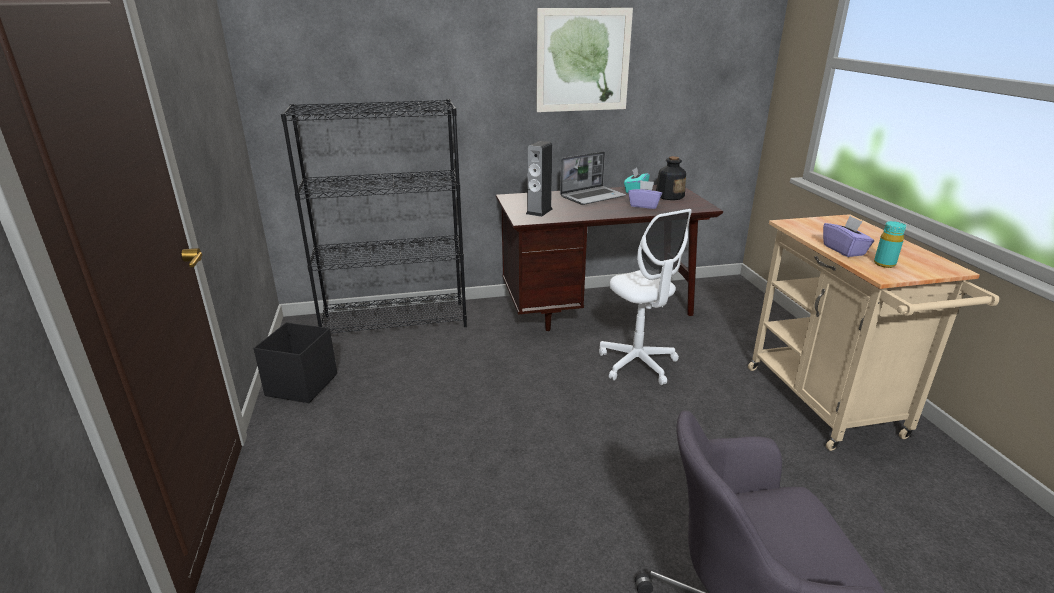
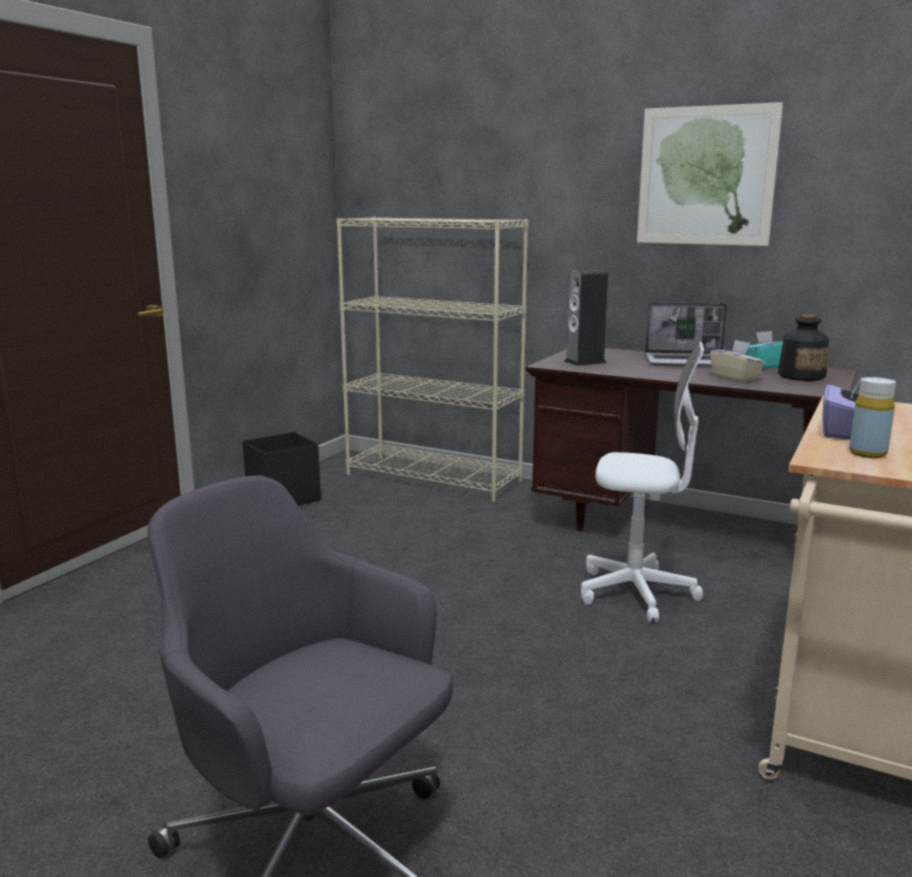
camera: 40 degrees right, 10 degrees down
(396, 321) = (434, 478): black bookcase -> beige bookcase
(637, 364) = (636, 593): white office chair -> white office chair turned 90 degrees counterclockwise
(644, 205) = (735, 377): purple tissue box -> beige tissue box
(884, 264) = (867, 453): turquoise bottle -> yellow bottle

